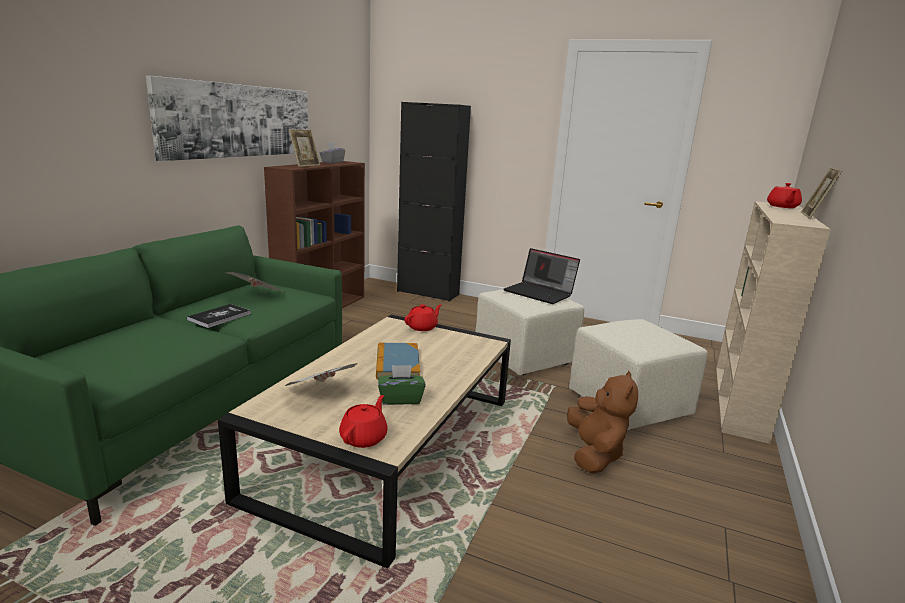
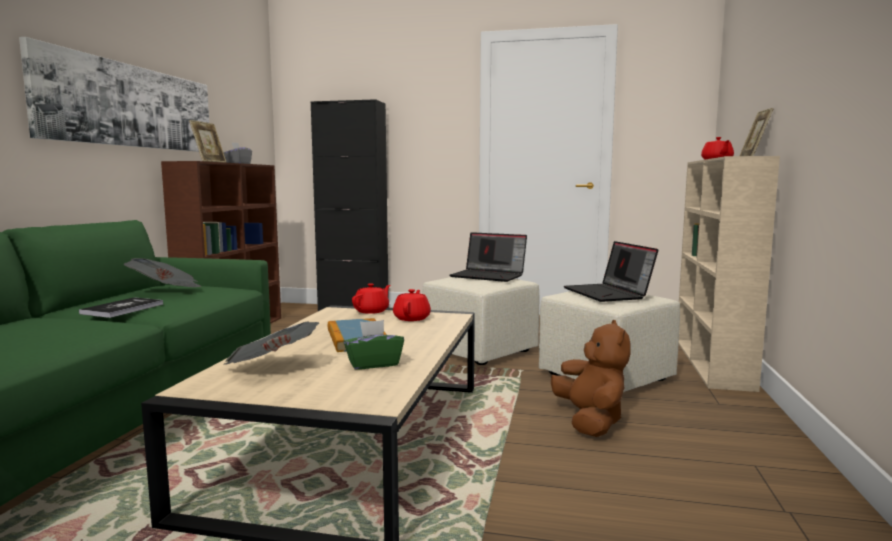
camera: 10 degrees left, 10 degrees down
(364, 438) = (344, 398): red teapot -> red teapot (412, 318)
(640, 334) = (608, 294): none -> laptop

